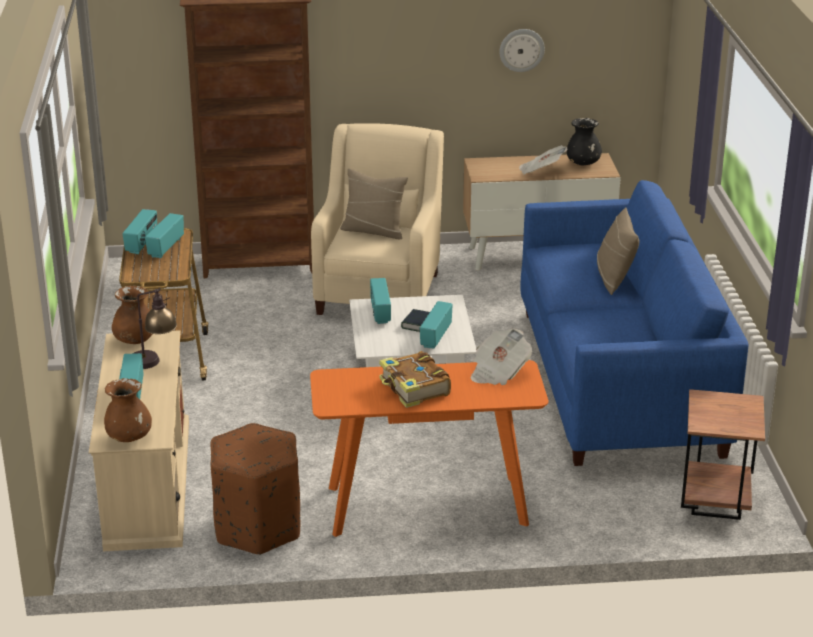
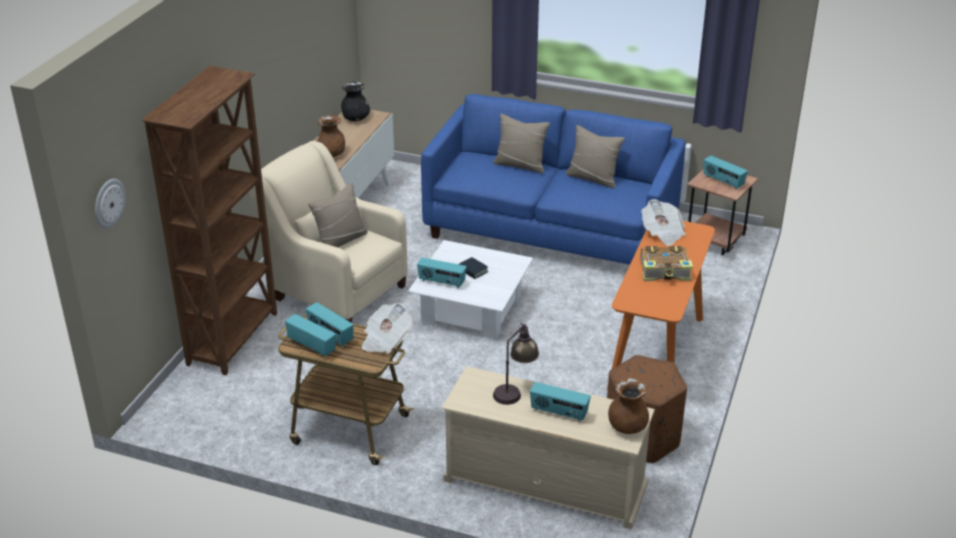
camera: 65 degrees left, 5 degrees up
(134, 340) = (467, 393): brown vase -> brown vase (331, 154)
(435, 337) = (498, 268): radio -> radio (723, 182)
(521, 50) = (304, 51): wall clock -> wall clock (108, 203)
(541, 171) = (352, 138): newspaper -> newspaper (386, 340)
(635, 327) = (593, 178): none -> beige pillow

